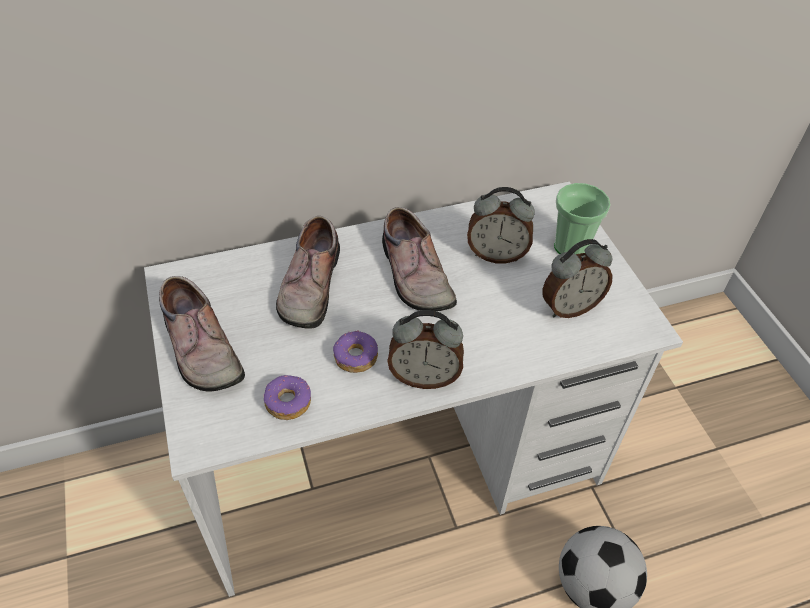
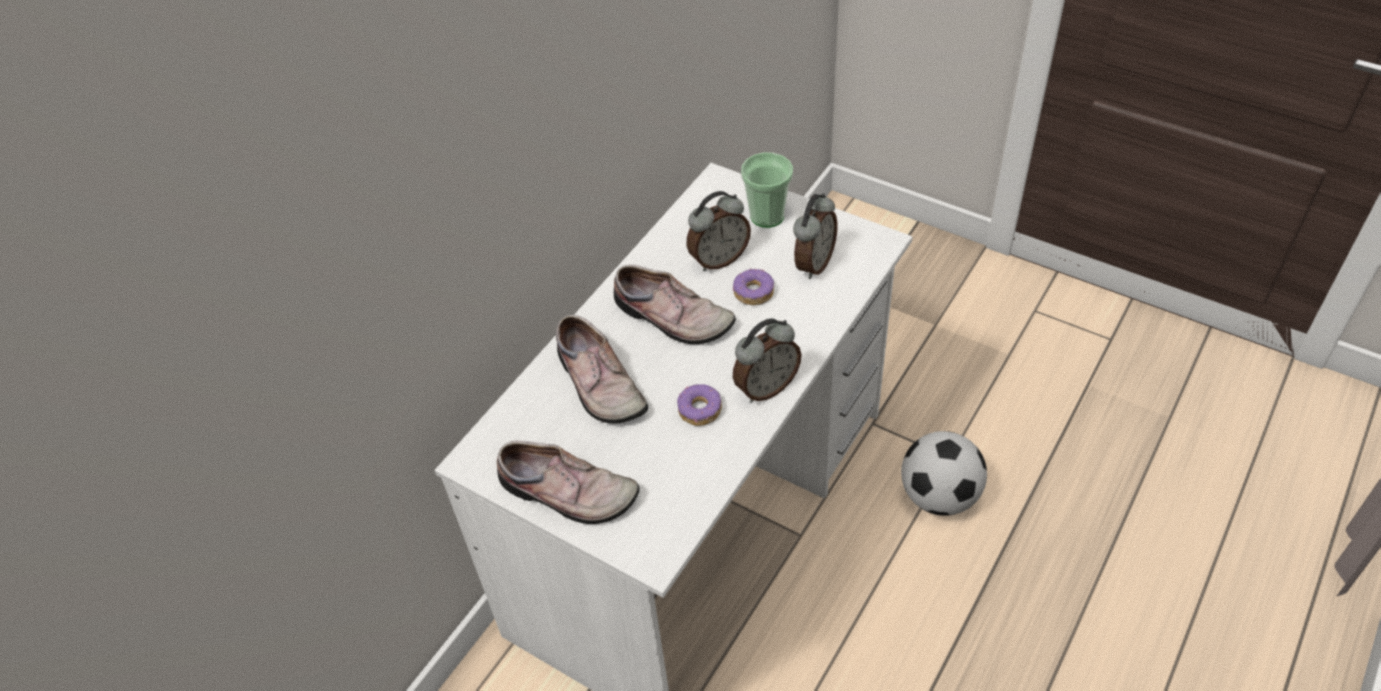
camera: 35 degrees left, 0 degrees up
(288, 402) = (687, 478): donut -> donut (753, 292)

